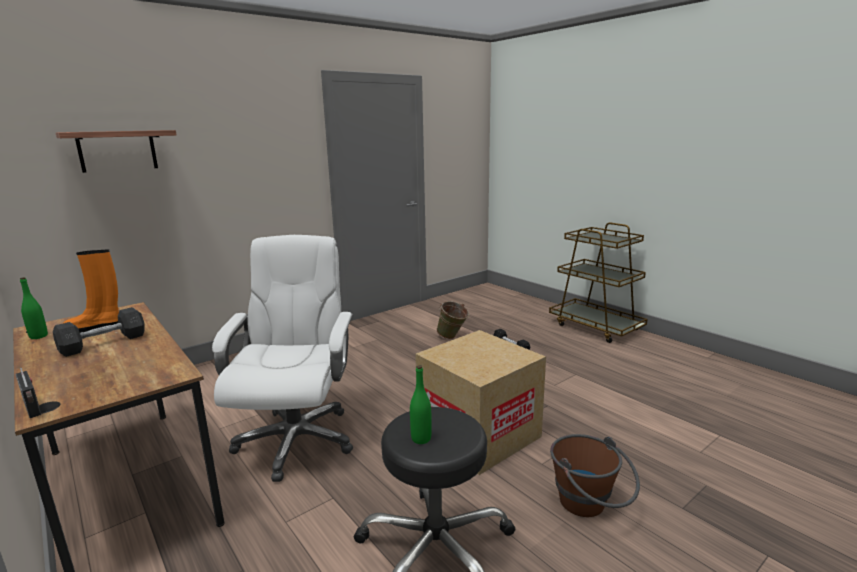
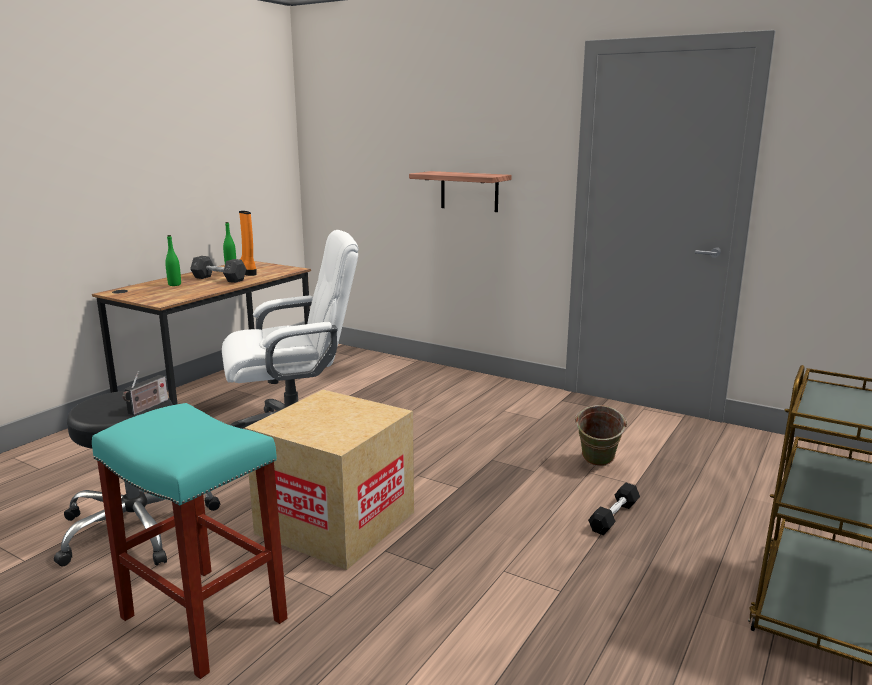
camera: 70 degrees right, 0 degrees up
(33, 407) = (119, 289): radio -> radio (147, 407)
(117, 151) = (375, 137): shelf -> shelf (469, 191)
(421, 439) = (108, 402): green bottle -> green bottle (174, 284)
(590, 507) = (201, 618): brown bucket -> turquoise stool

